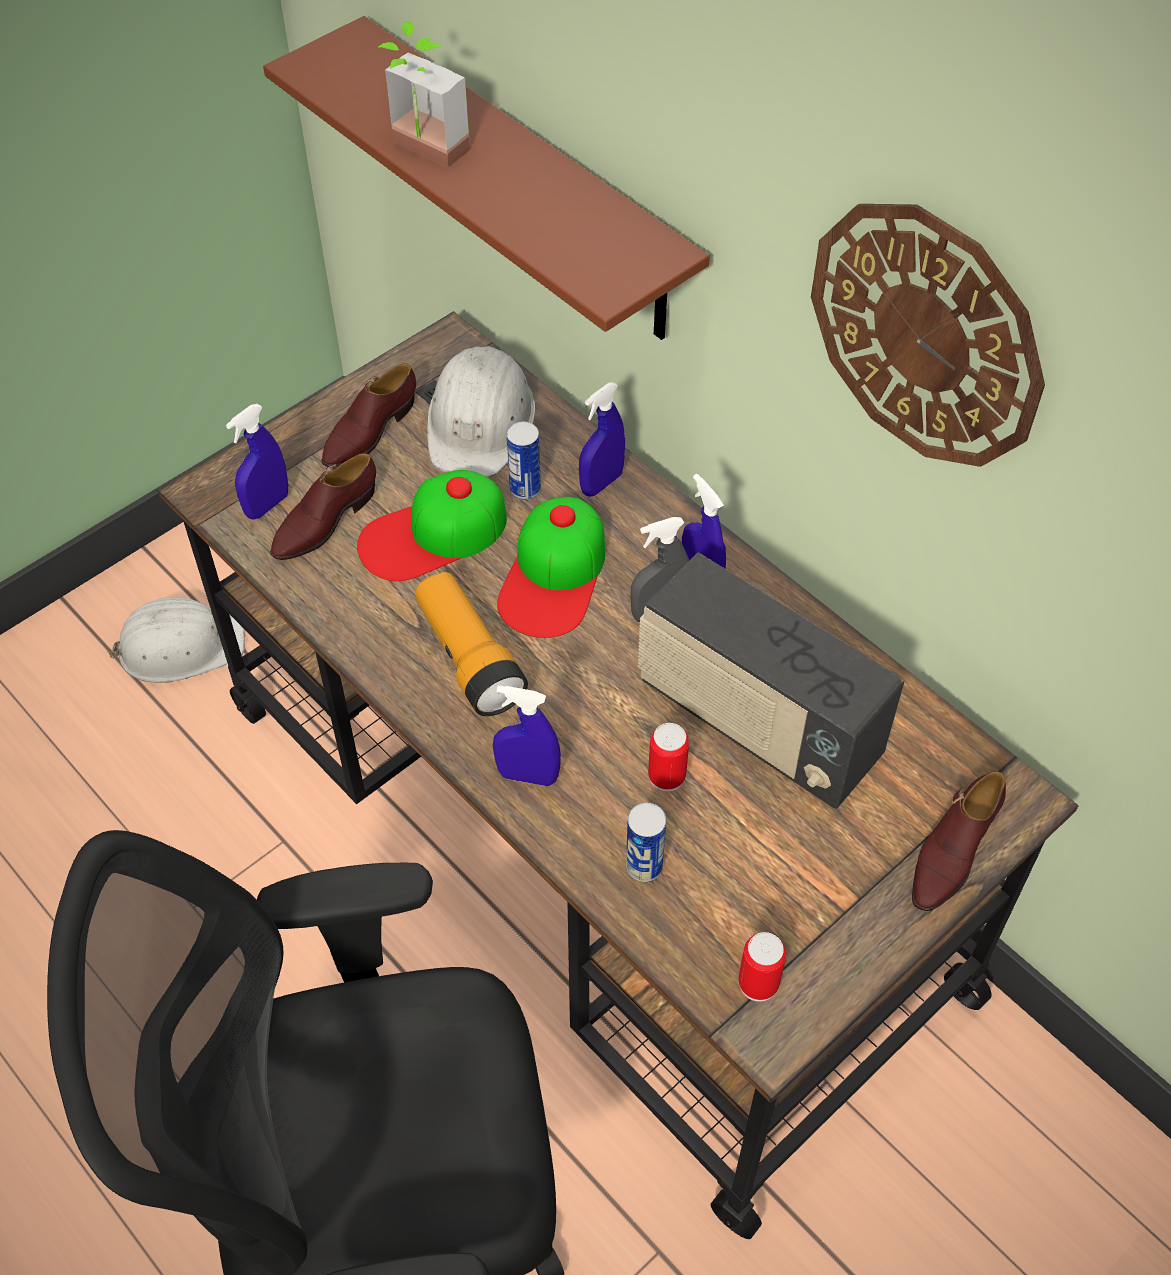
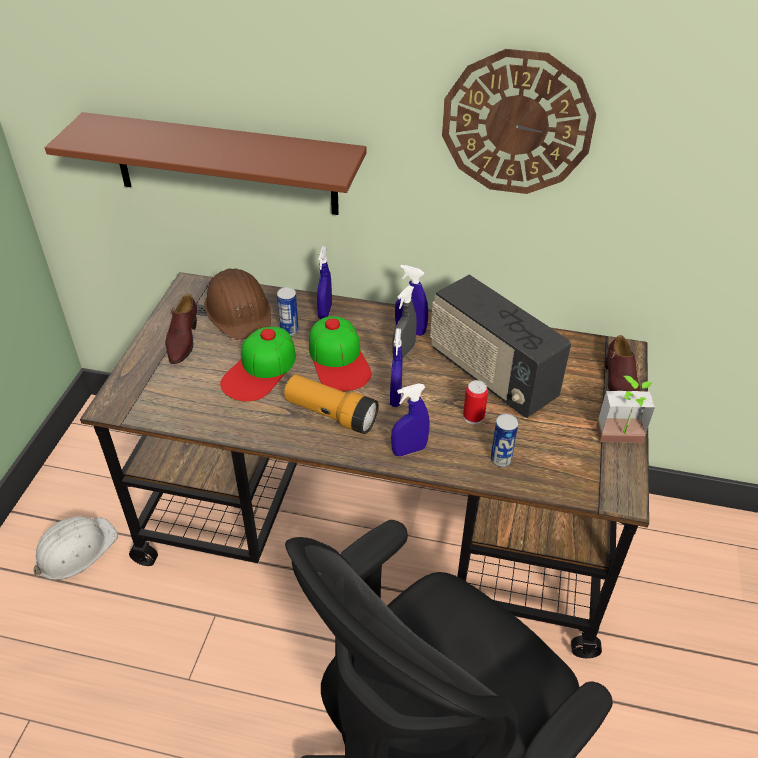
camera: 35 degrees left, 10 degrees down
(267, 505) = (154, 397): blue spray bottle -> blue spray bottle (395, 397)
(324, 521) = (195, 390): brown shoe -> none
(422, 153) = (177, 154): potted plant -> potted plant (620, 441)
(480, 421) = (239, 311): white hard hat -> brown hard hat
(756, 722) = (491, 375): radio -> radio turned 45 degrees clockwise
(758, 983) = (596, 479): can -> none

